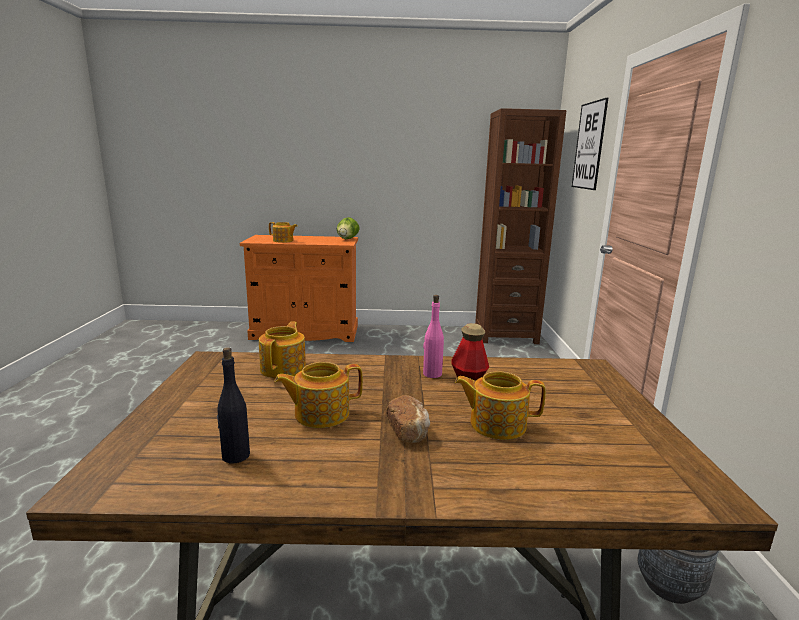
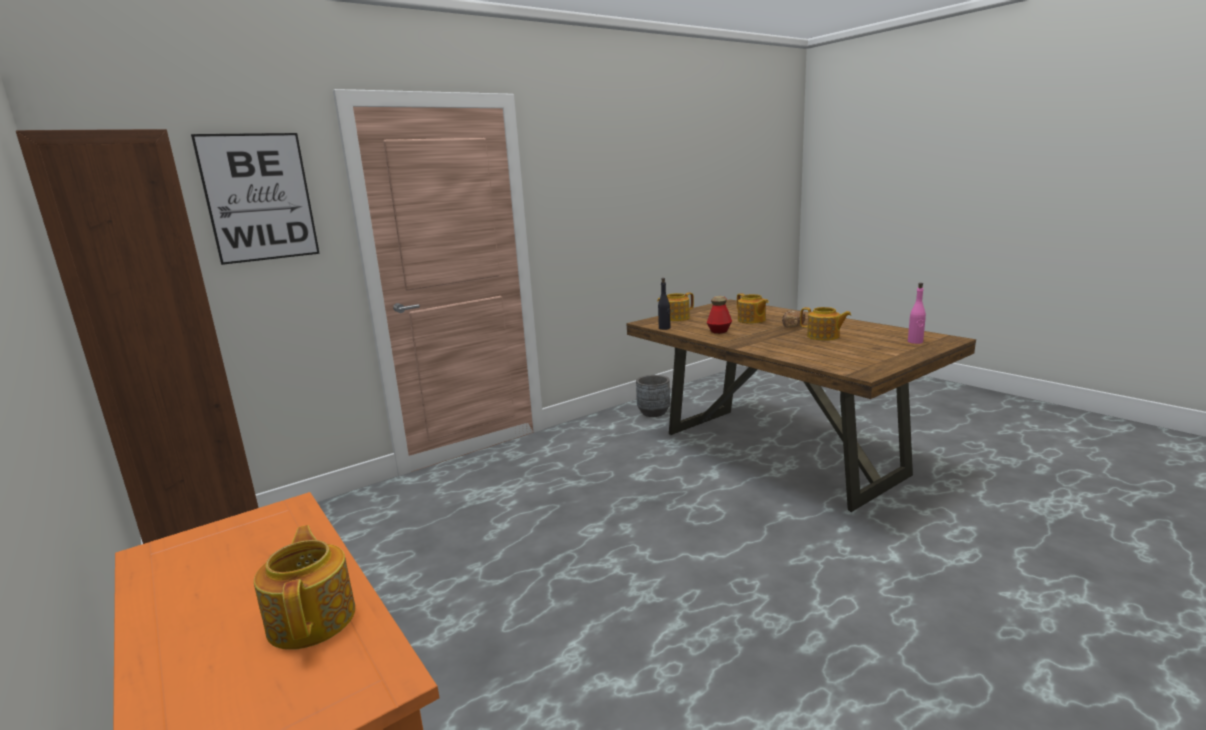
camera: 125 degrees left, 0 degrees up
(235, 456) = (880, 334): black bottle -> black bottle (664, 328)
(284, 368) = (815, 356): teapot -> teapot (675, 318)
(347, 239) = (187, 543): lettuce -> none
(432, 374) = (732, 336): pink bottle -> pink bottle (915, 342)

